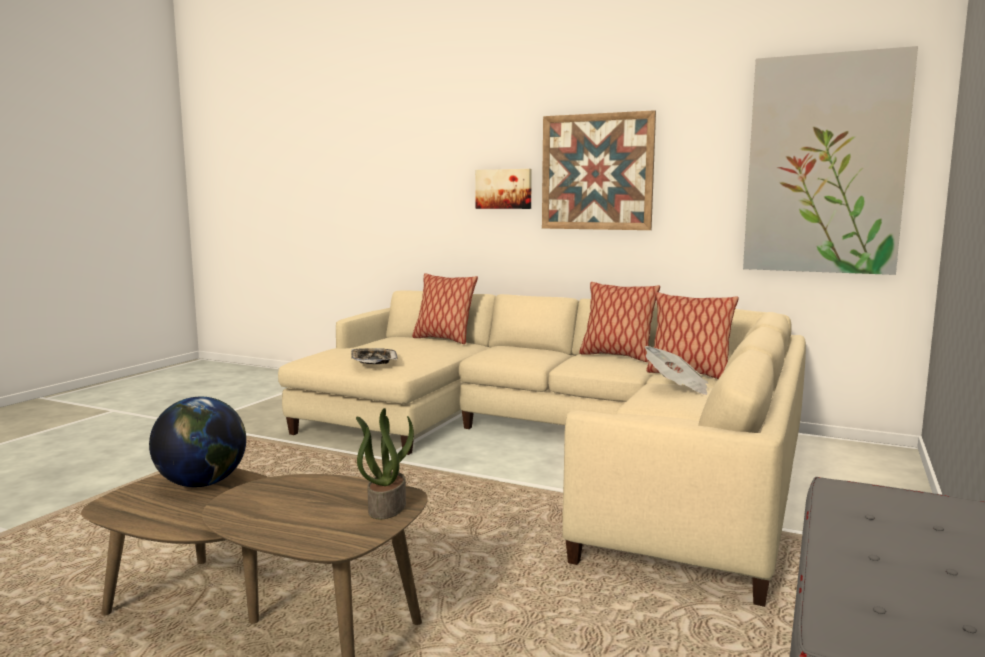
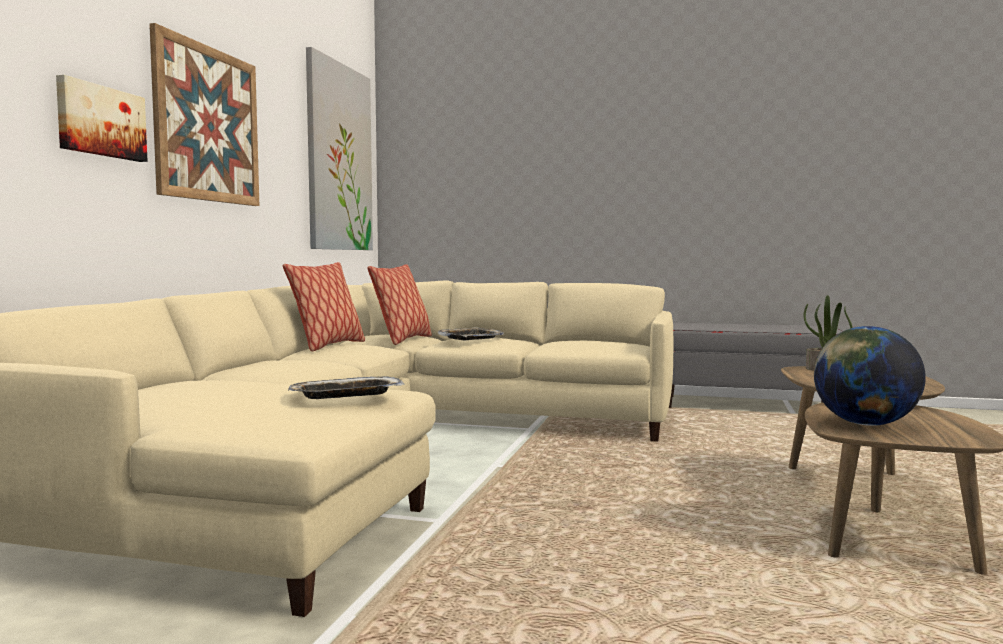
camera: 100 degrees left, 5 degrees down
(443, 339) = (156, 385): pillow -> none
(677, 388) = (470, 338): newspaper -> tray

